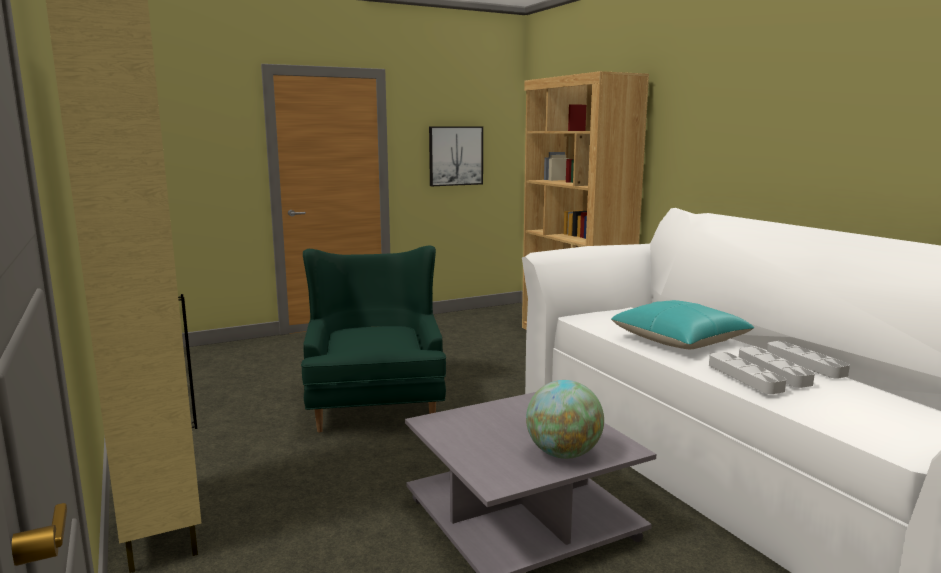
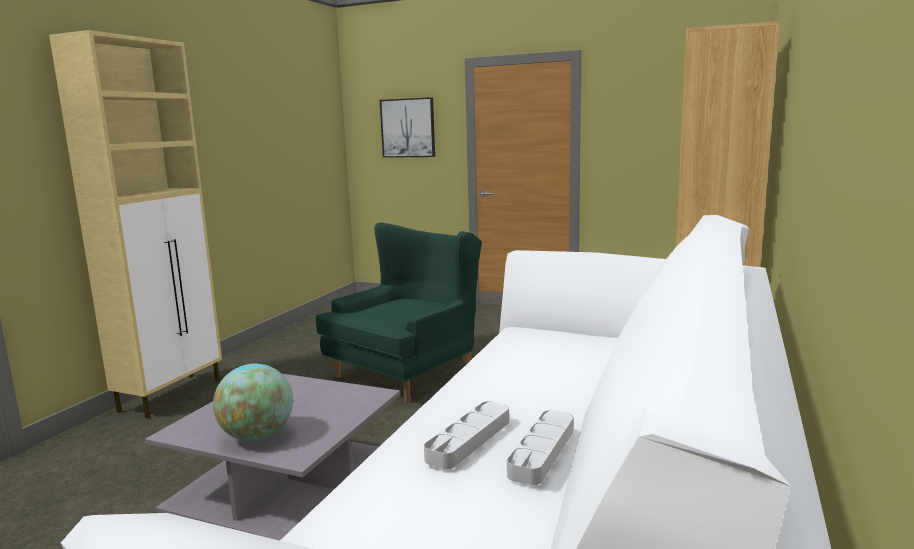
camera: 50 degrees right, 0 degrees up
(455, 156) = (662, 140): picture -> picture (408, 128)
(679, 340) = (517, 379): turquoise pillow -> none
(744, 377) = (424, 431): grey tray -> none

